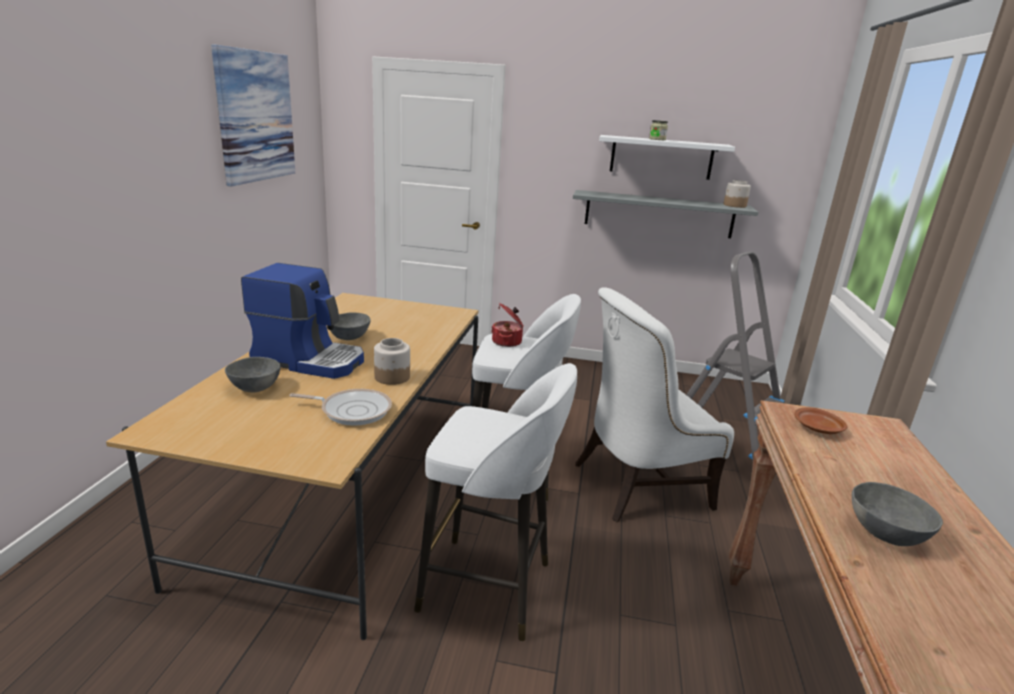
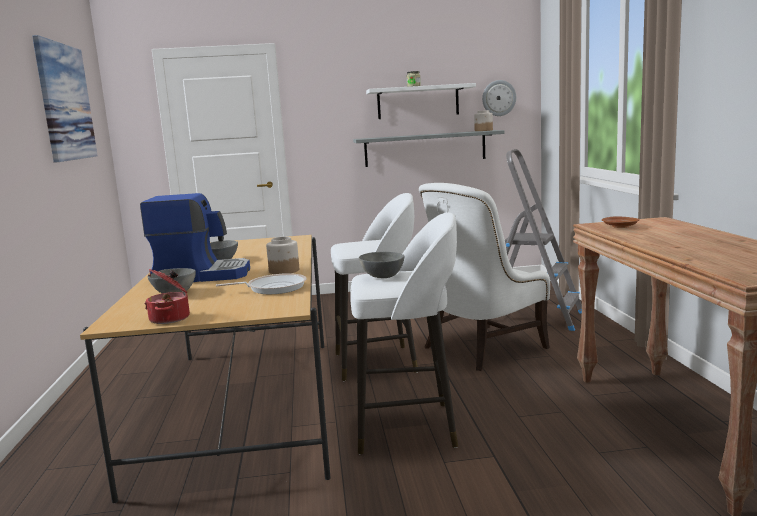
camera: 15 degrees left, 10 degrees down
(507, 342) = (355, 243): cooking pot -> cooking pot (171, 318)
(766, 167) = (498, 98): none -> wall clock
(884, 532) = (694, 249): grey bowl -> grey bowl (382, 276)

